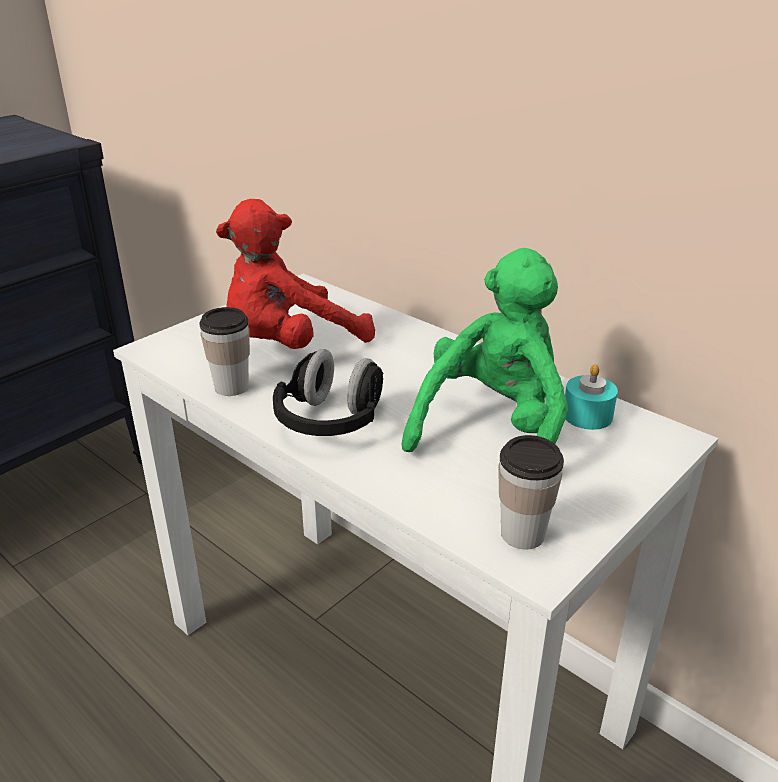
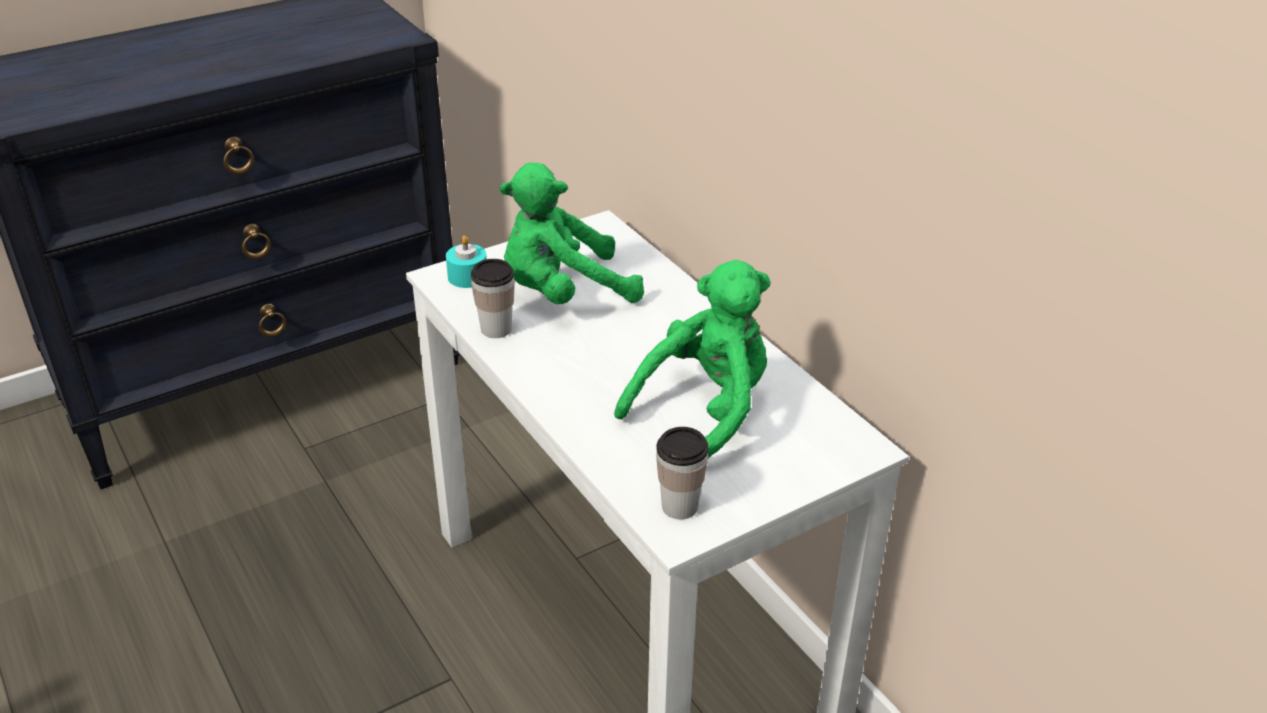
camera: 15 degrees right, 5 degrees up
(290, 345) = (563, 293): red plush toy -> green plush toy
(331, 421) = (568, 378): black headphones -> none
(587, 415) = (800, 412): turquoise candle -> turquoise candle (467, 276)

